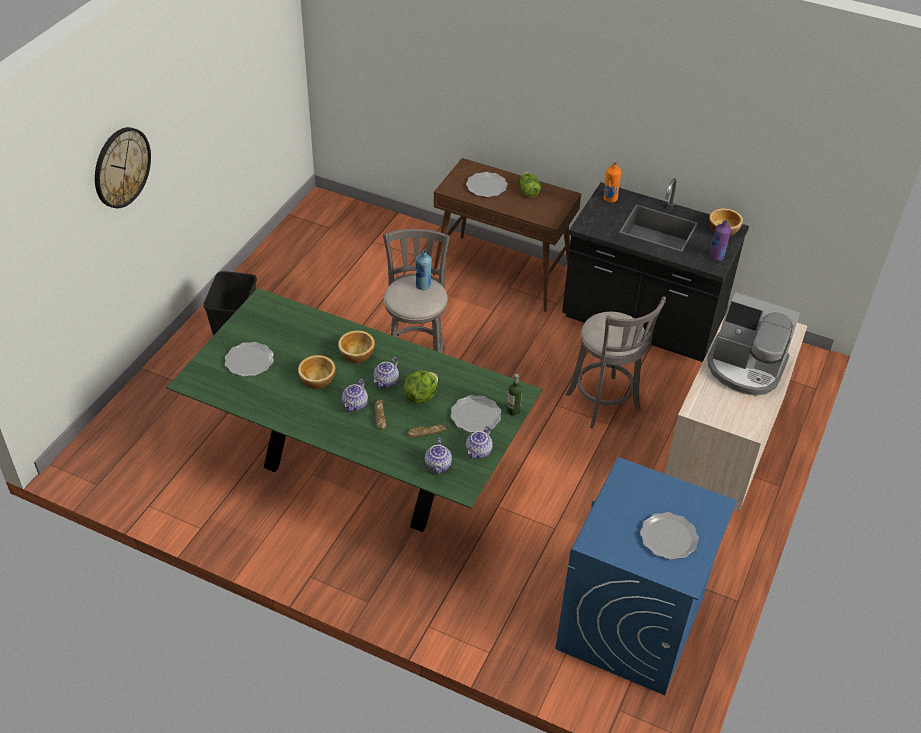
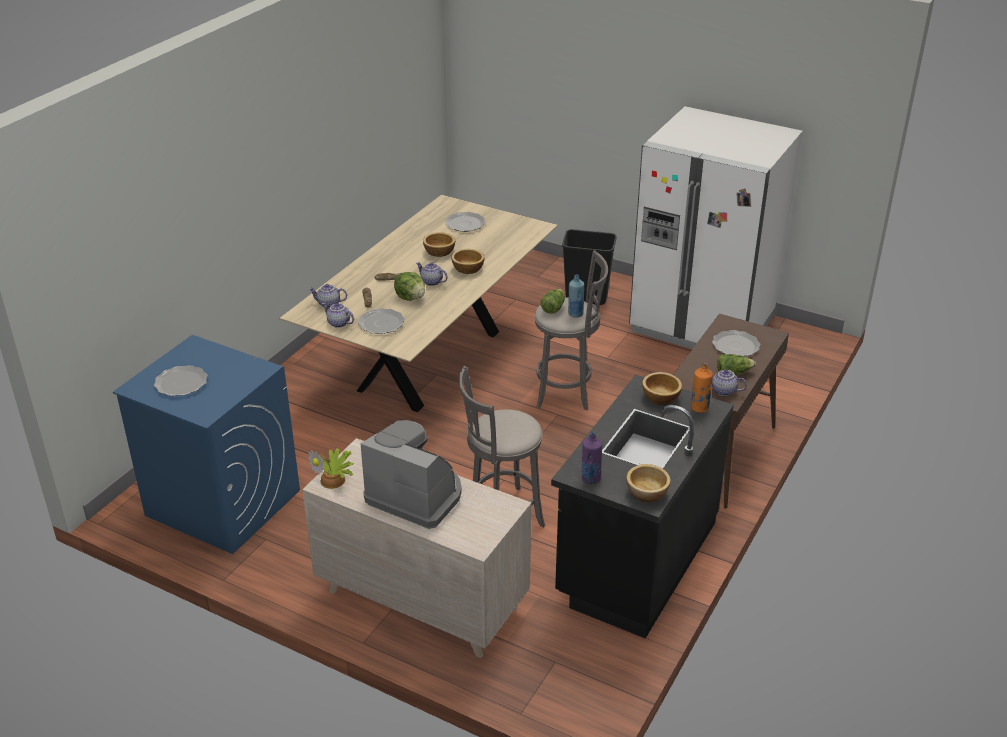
camera: 95 degrees right, 10 degrees down
(121, 167) = (590, 84): wall clock -> none
(297, 267) = (701, 325): none -> white fridge
(355, 405) = (406, 268): teapot -> teapot (723, 391)
(359, 471) = (431, 360): green dining table -> beige dining table
(412, 301) = (553, 308): none -> lettuce
(513, 411) = (383, 343): bottle -> none
(600, 218) = (660, 397): none -> bowl
(742, 422) = (334, 480): none -> potted plant
(745, 368) = (416, 495): coffee machine -> coffee machine turned 90 degrees clockwise

